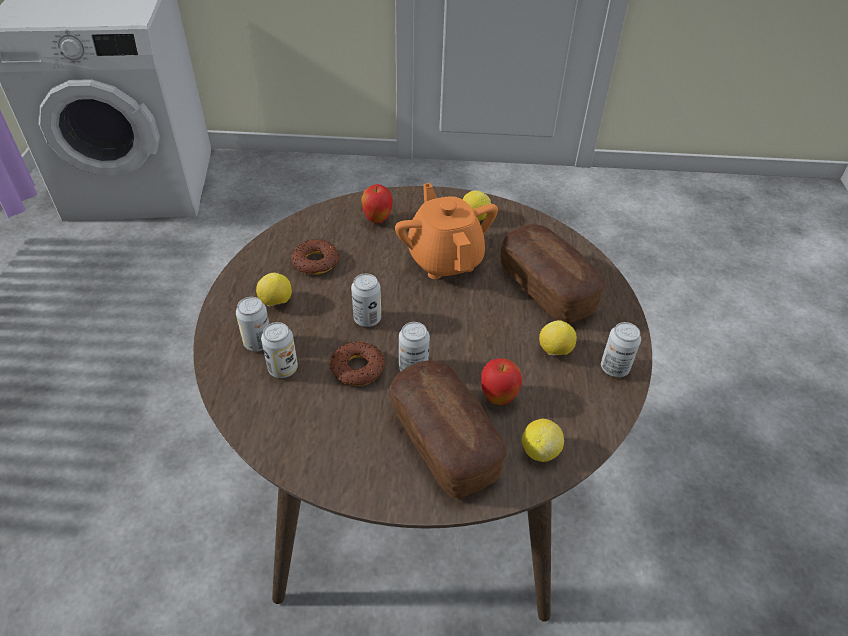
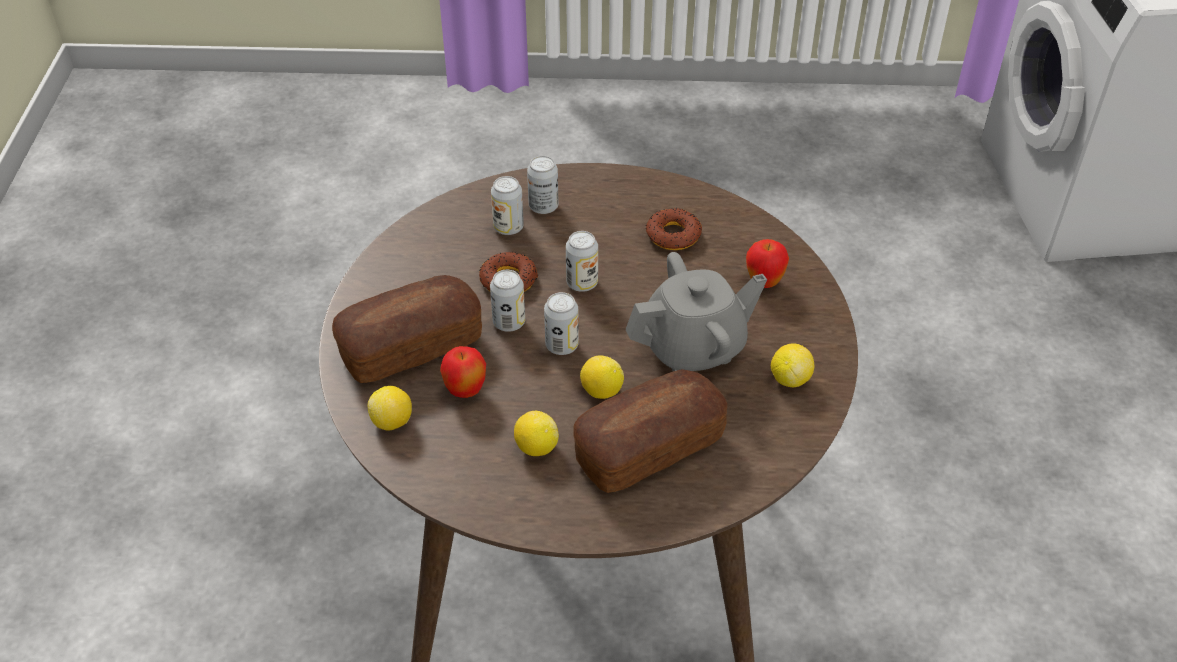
camera: 90 degrees right, 0 degrees up
(276, 302) = (603, 212): lemon -> lemon (601, 391)
(445, 259) = (694, 347): orange teapot -> grey teapot
(614, 368) = (508, 504): can -> can (562, 345)

